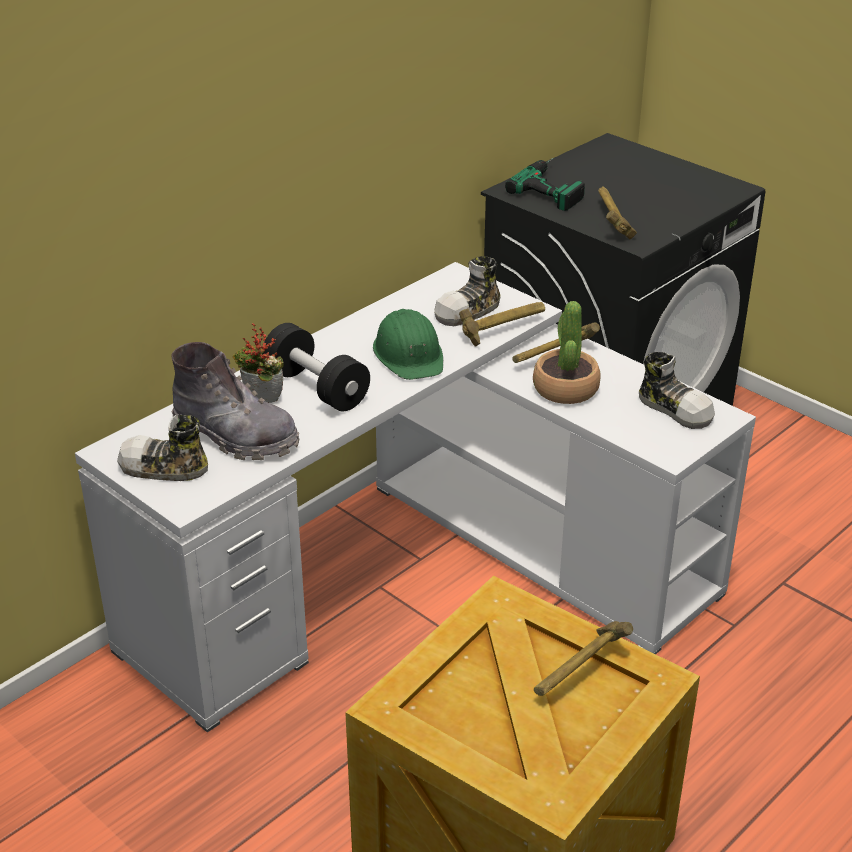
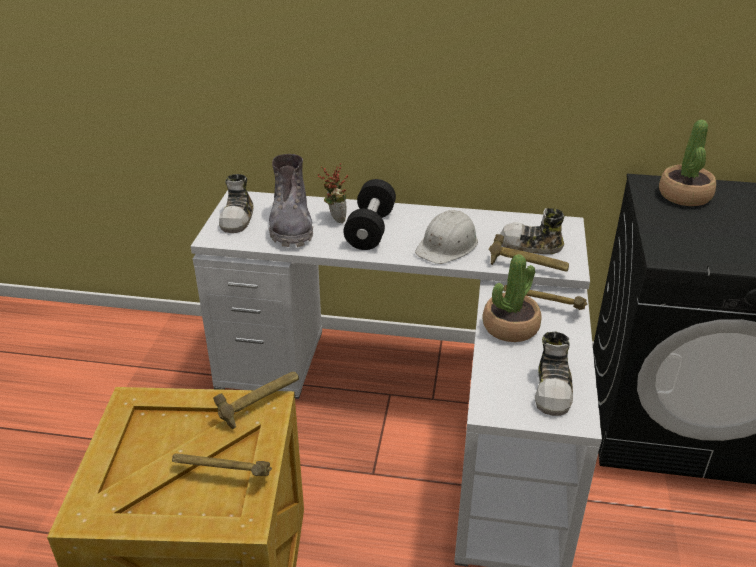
camera: 55 degrees right, 0 degrees up
(163, 468) = (238, 218): shoe -> shoe turned 150 degrees counterclockwise
(409, 355) = (448, 245): green hard hat -> white hard hat
(554, 187) = (684, 195): power drill -> potted plant
(612, 221) = (677, 235): hammer -> hammer (260, 405)

